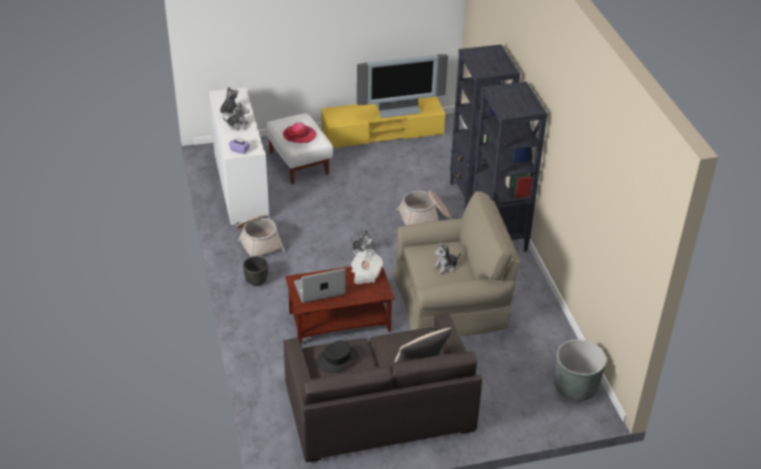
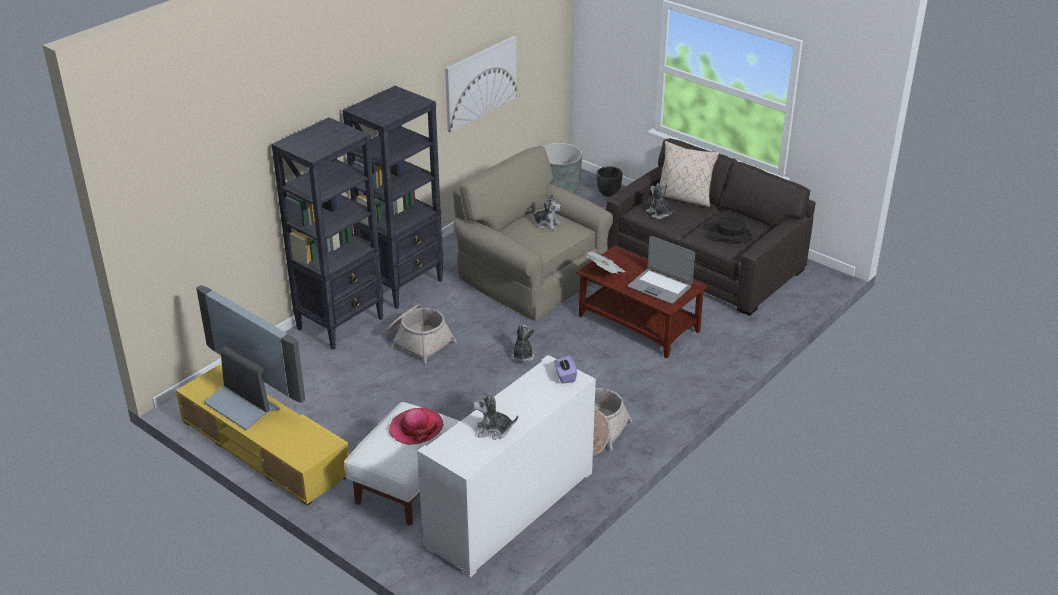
camera: 125 degrees left, 5 degrees down
(238, 125) = (517, 405): plush toy -> plush toy (659, 214)
(256, 281) = (653, 402): black planter -> black planter (608, 193)
(587, 212) = (480, 82): none -> picture

